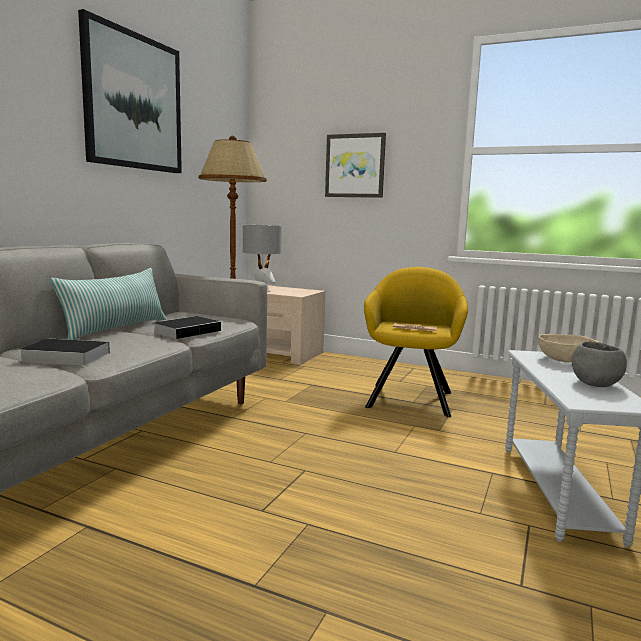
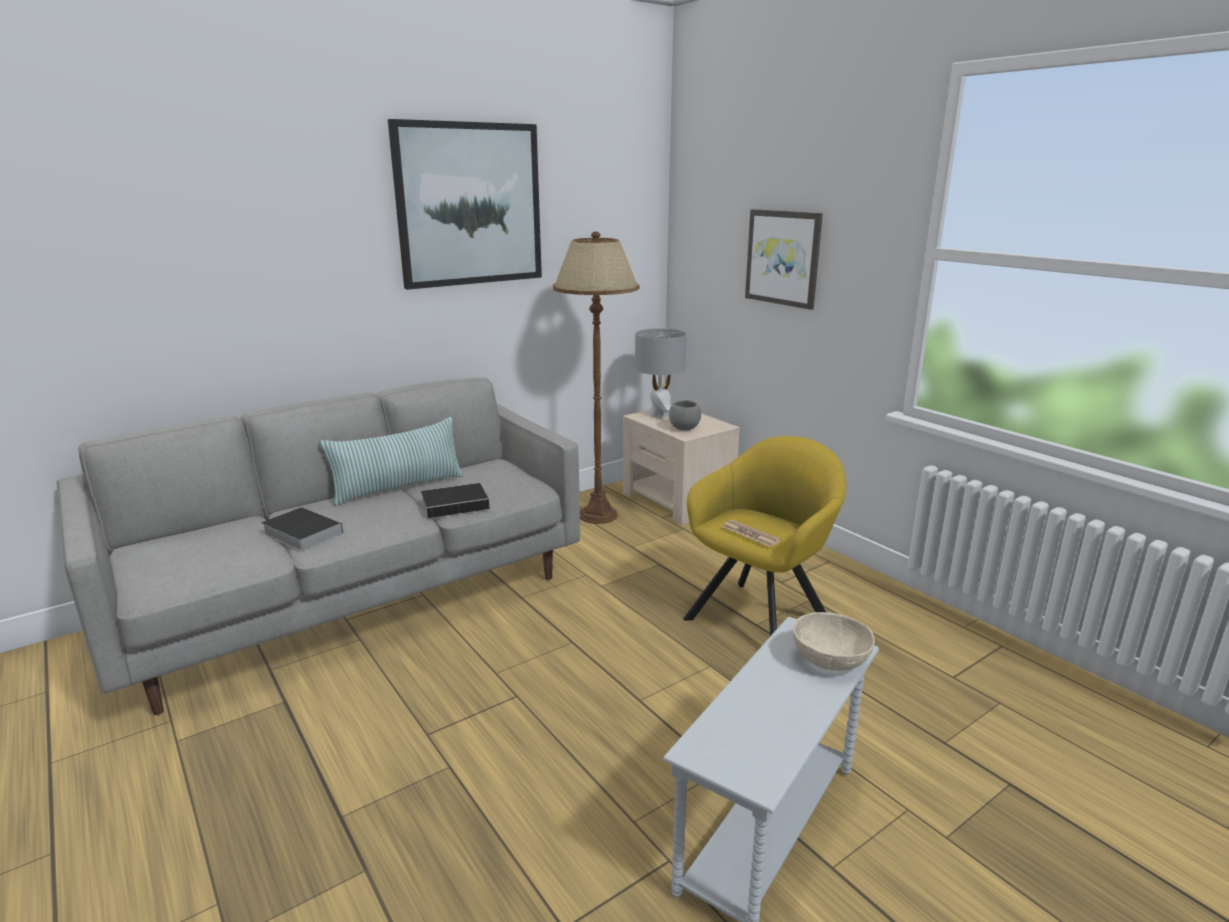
camera: 30 degrees right, 10 degrees up
(595, 384) = (781, 722): grey bowl -> grey bowl (684, 428)

